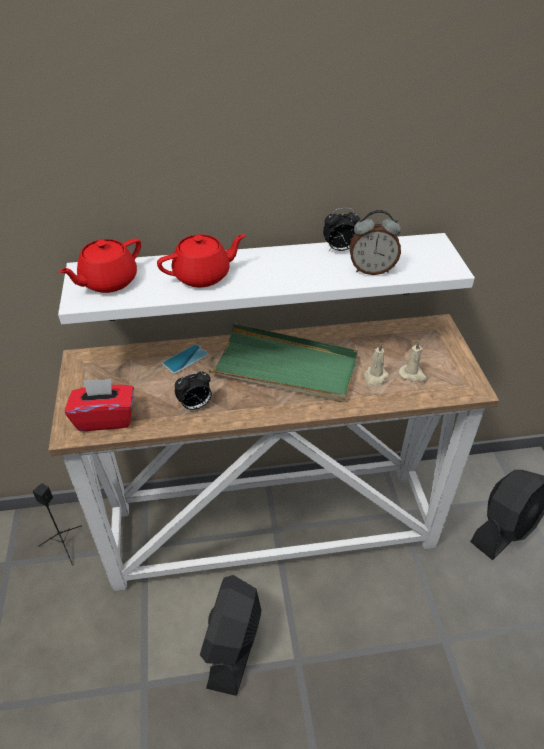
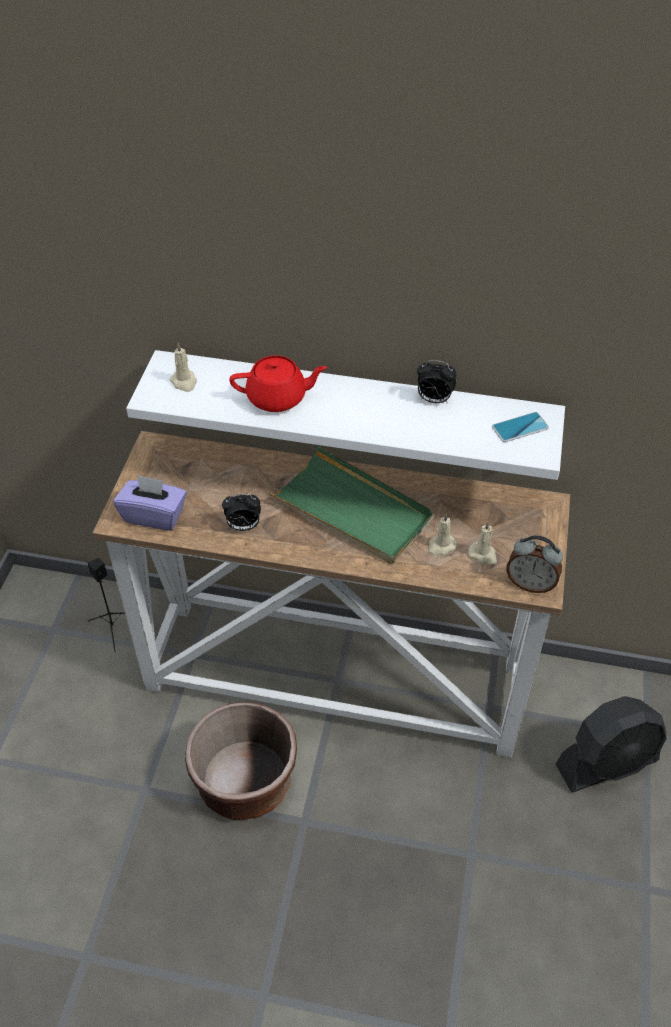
camera: 20 degrees right, 5 degrees up
(105, 418) = (154, 515): red tissue box -> purple tissue box
(108, 281) = (184, 382): red teapot -> beige candle
(185, 359) = (255, 473): phone -> phone (520, 428)
(233, 645) = (245, 783): black fan -> brown planter
(371, 270) = (453, 433): alarm clock -> alarm clock (530, 583)

